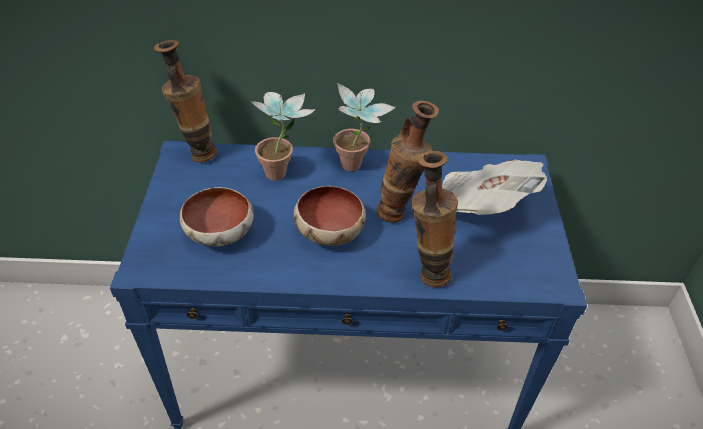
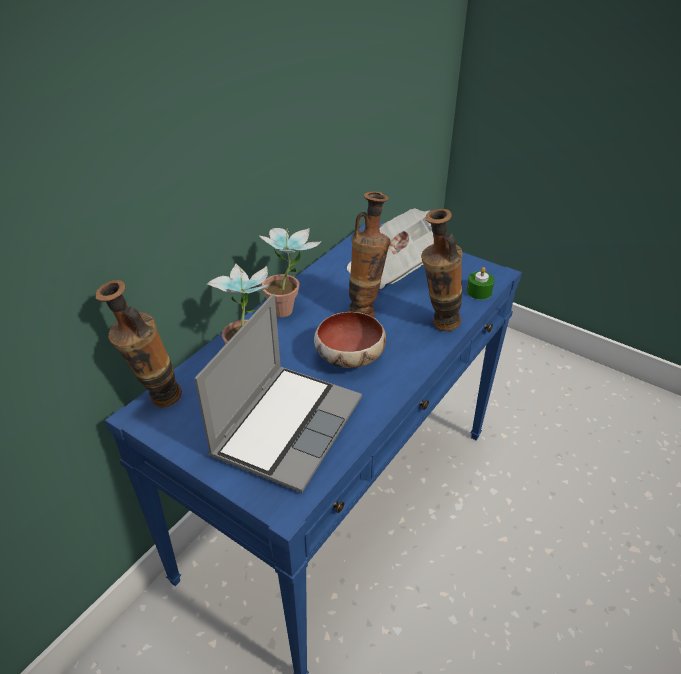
camera: 55 degrees left, 5 degrees down
(221, 232) = (287, 425): bowl -> laptop
(511, 283) = (479, 292): none -> green candle

